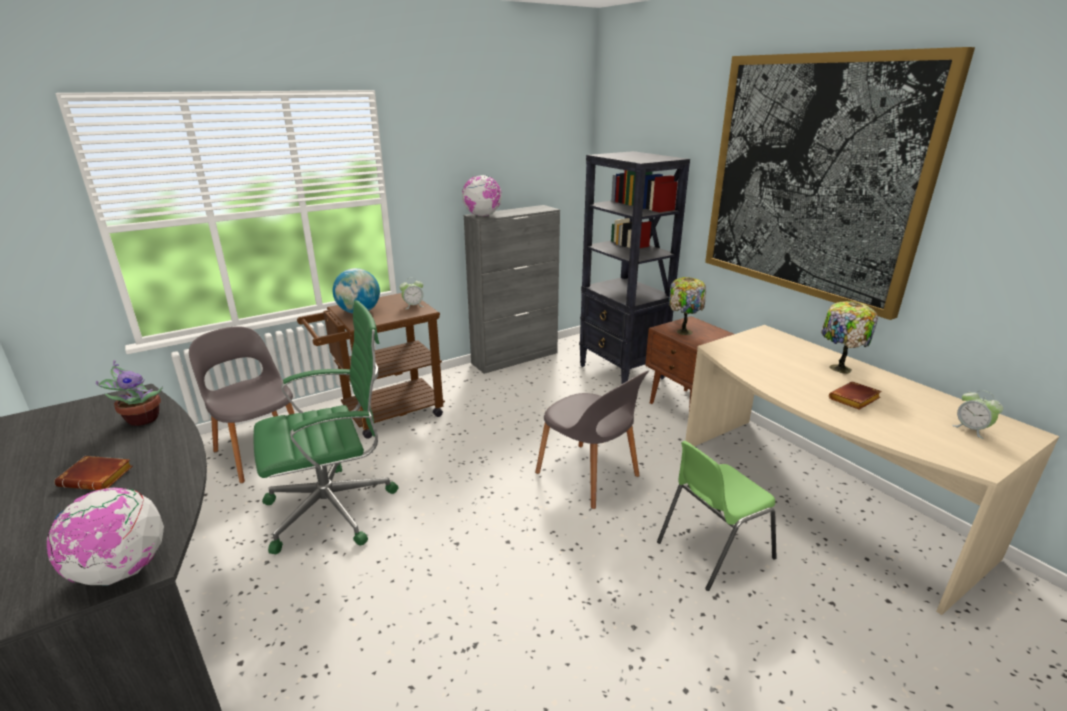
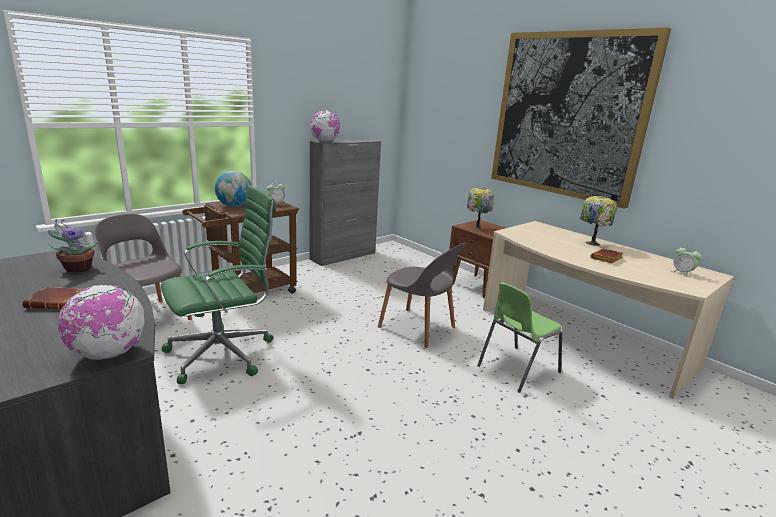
camera: 10 degrees left, 5 degrees down
(621, 372) = (426, 265): black bookcase -> none

